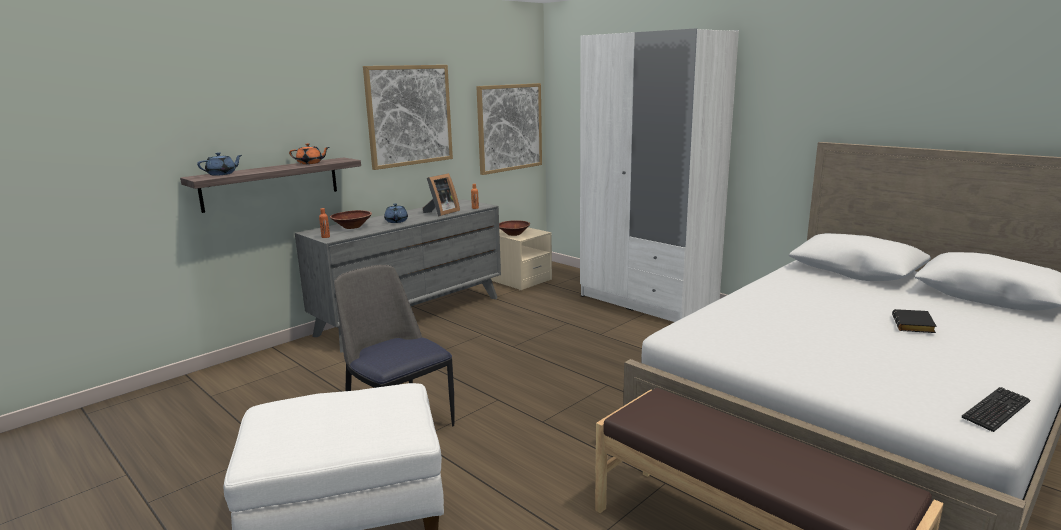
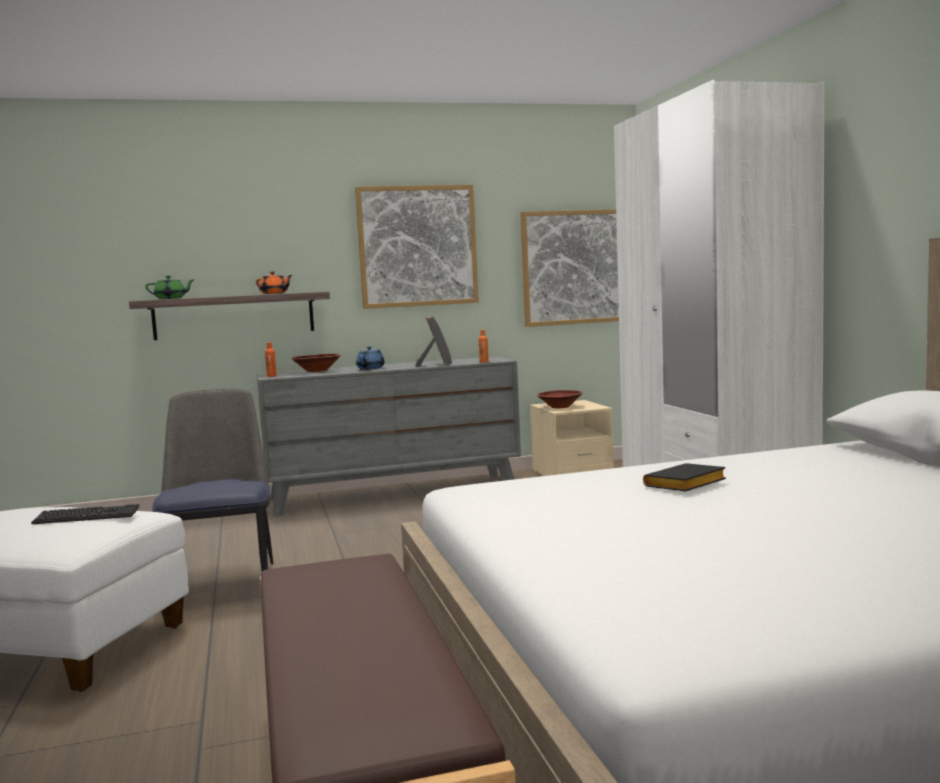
camera: 30 degrees right, 10 degrees down
(222, 174) = (171, 298): blue teapot -> green teapot
(441, 213) = (435, 364): picture frame -> picture frame turned 75 degrees counterclockwise
(914, 326) = (886, 522): black book -> black book (685, 485)
(996, 411) = (755, 636): keyboard -> keyboard (87, 517)

